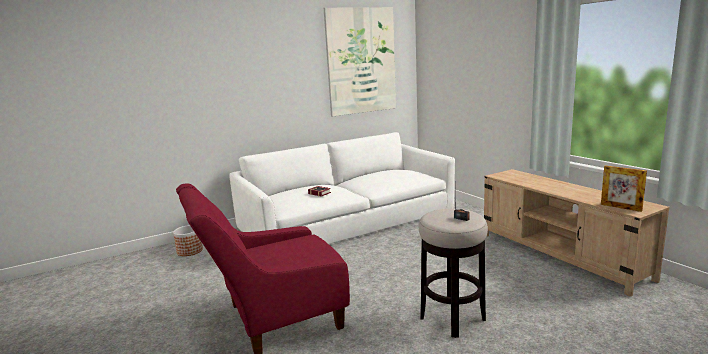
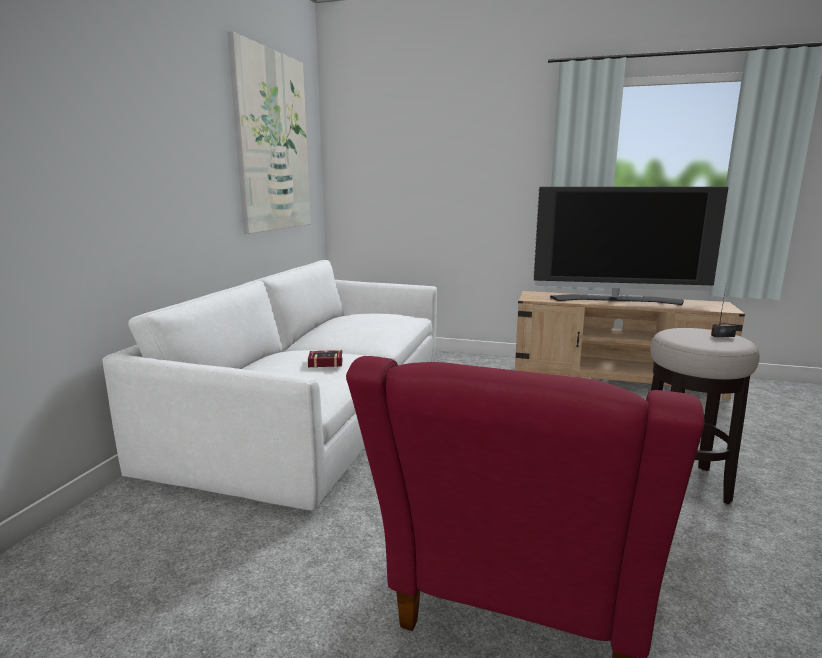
camera: 45 degrees left, 0 degrees up
(190, 251) = (72, 568): planter -> none
(559, 187) = (616, 300): none -> television
(621, 207) = (709, 308): picture frame -> none

